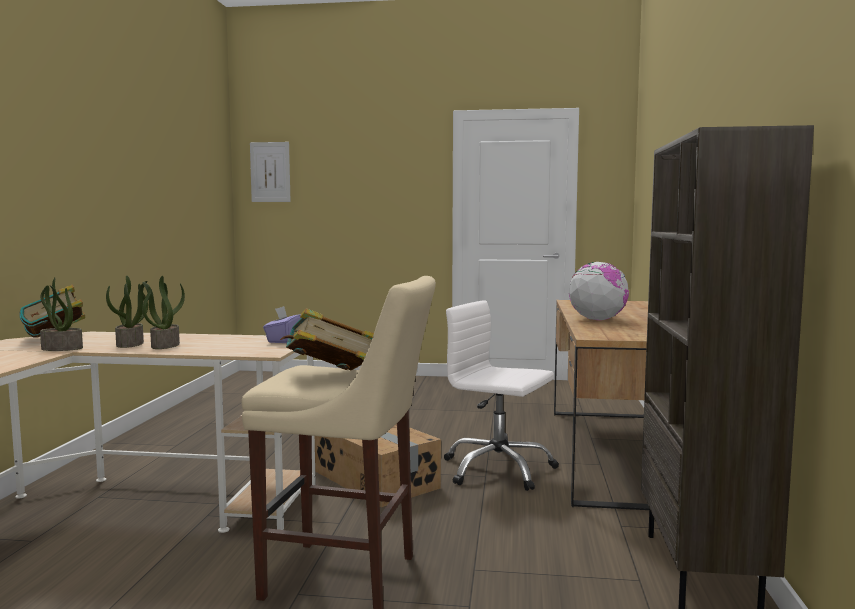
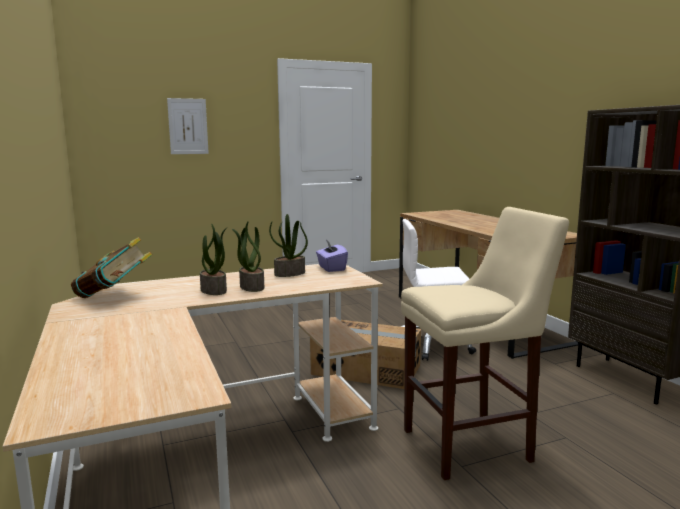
camera: 30 degrees left, 5 degrees up
(61, 348) = (162, 305): potted plant -> potted plant (289, 274)
(270, 172) = (107, 107): picture -> picture (188, 126)
(329, 376) = (470, 293): book -> none
(597, 319) = (480, 226): globe -> none

